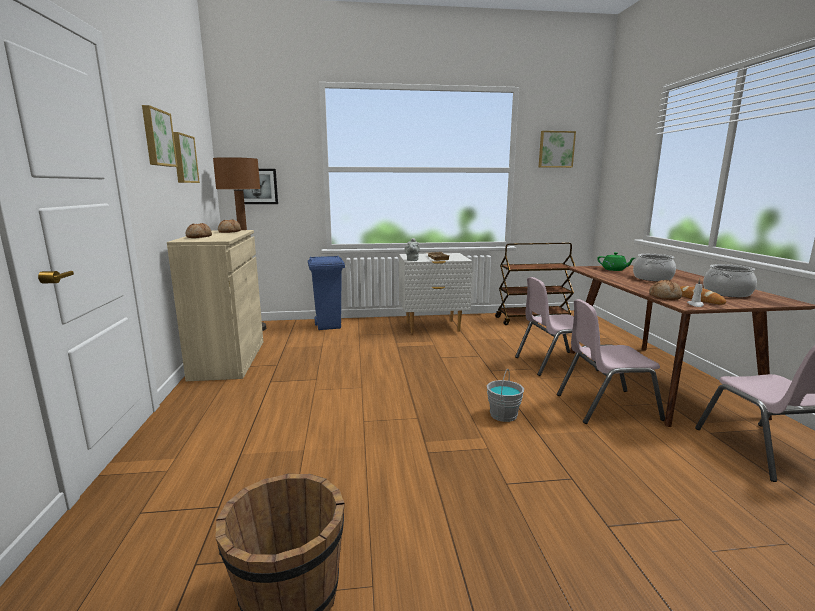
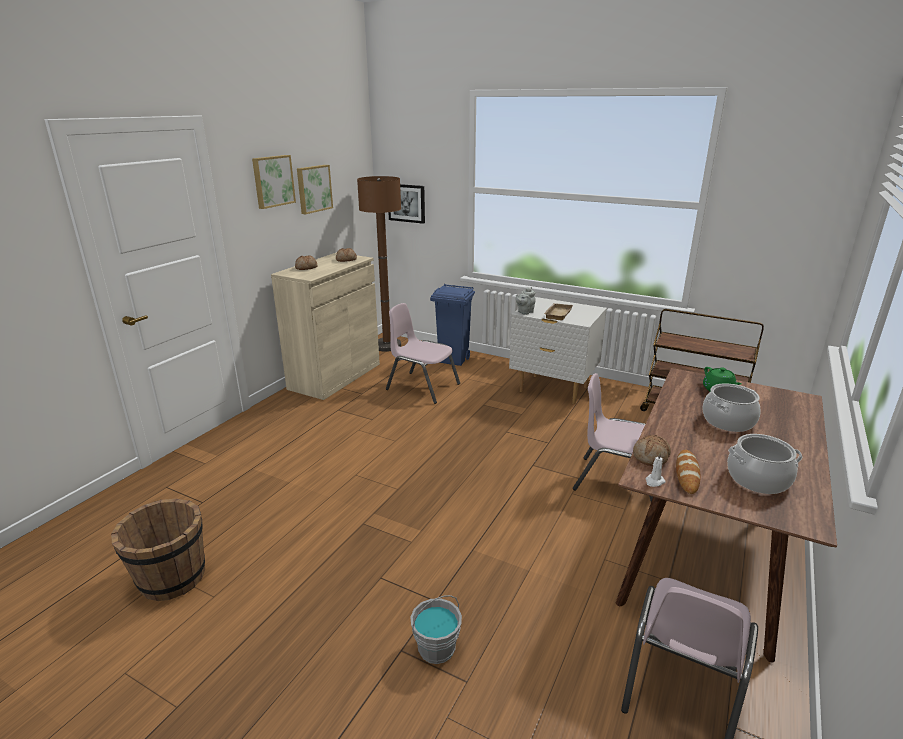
camera: 35 degrees right, 10 degrees up
(503, 415) = (470, 517): grey bucket -> grey bucket (436, 647)
(556, 149) = (779, 180): picture -> none
(606, 406) = (587, 553): pink chair -> pink chair (422, 387)

